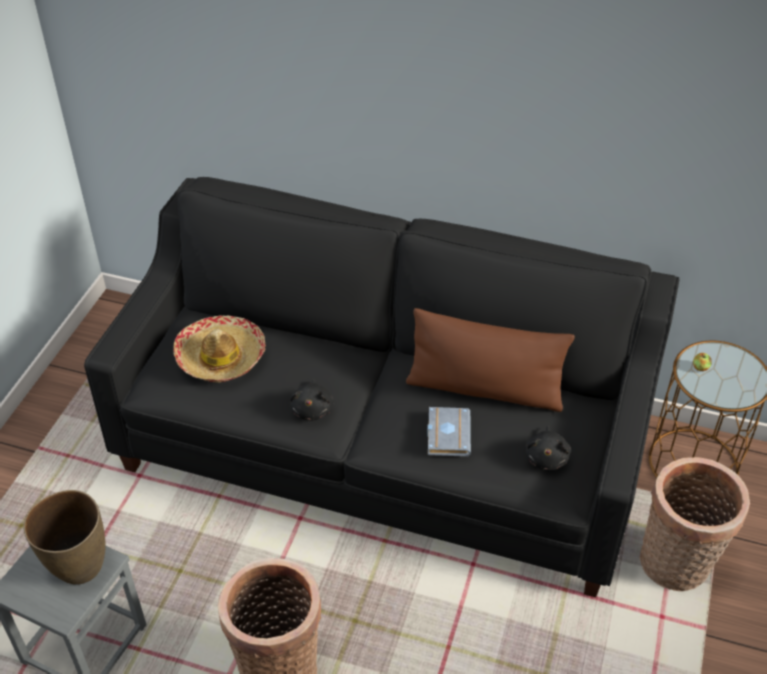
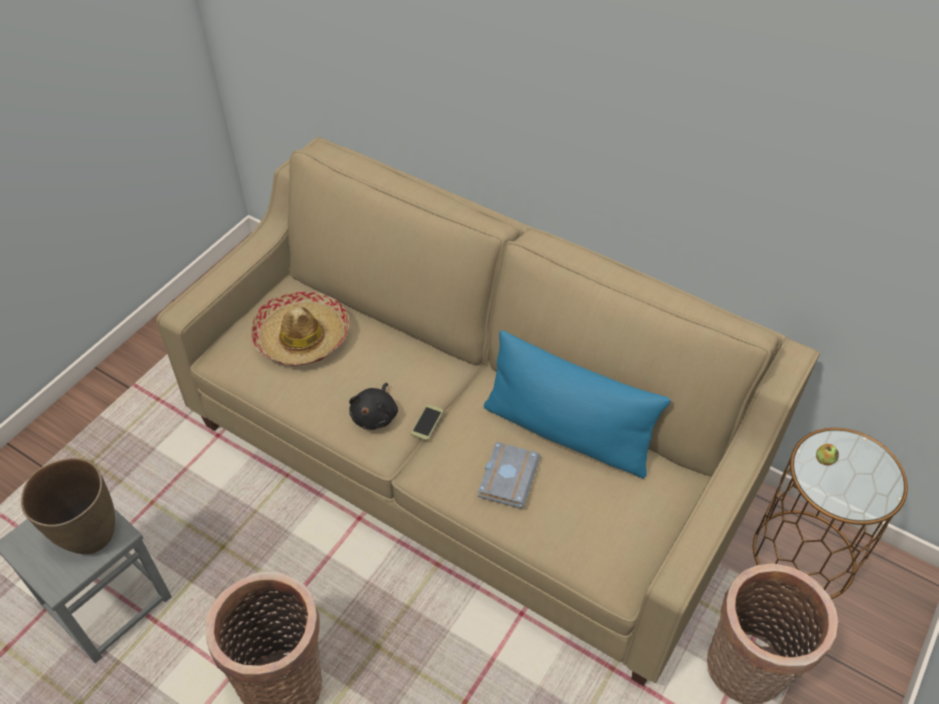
camera: 15 degrees right, 5 degrees up
(360, 406) = (427, 423): none -> phone
(384, 446) = (470, 458): black sofa -> beige sofa
(484, 389) = (567, 433): brown pillow -> blue pillow
(546, 457) = (609, 529): black plush toy -> none

